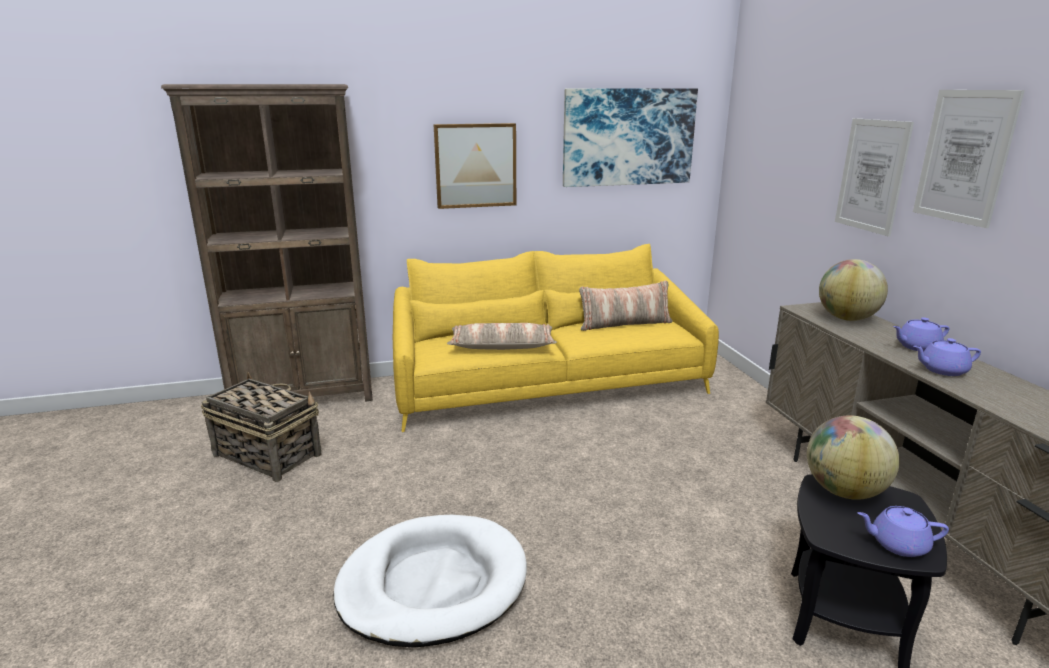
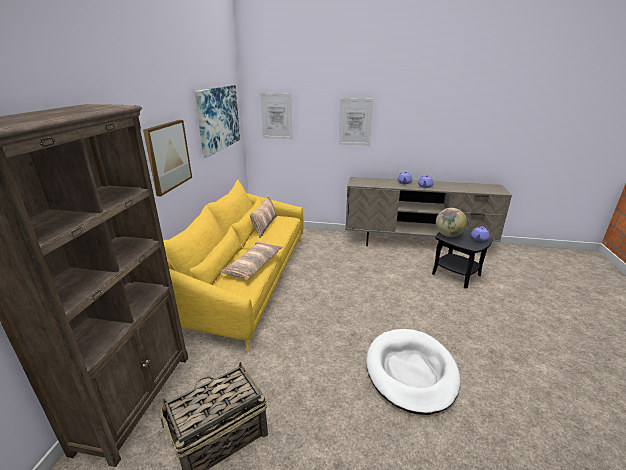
camera: 65 degrees left, 5 degrees up
(847, 318) = (370, 182): globe -> none
(964, 157) = (398, 110): picture -> picture (276, 116)

